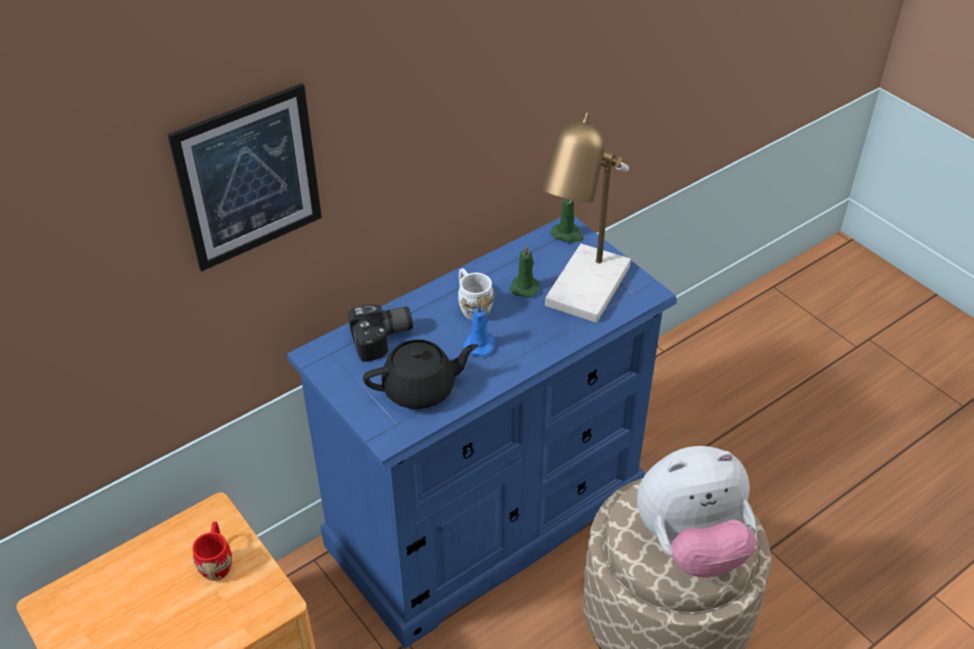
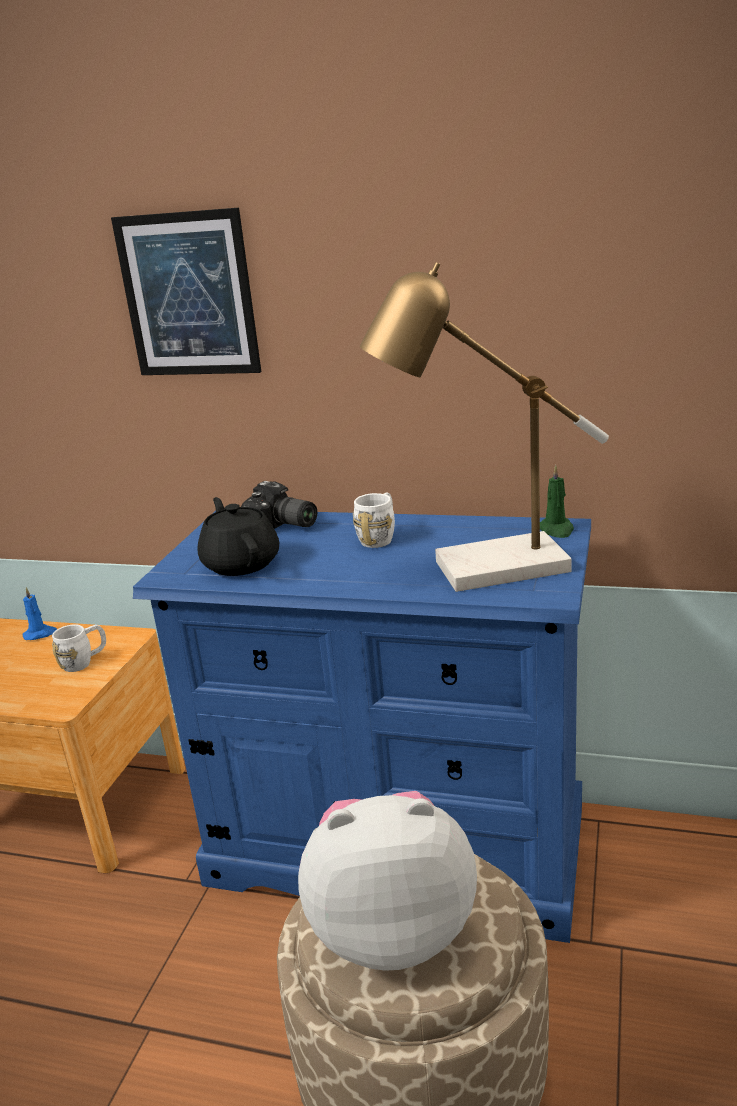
camera: 55 degrees right, 20 degrees down
(217, 561) = (84, 661): red mug -> white mug
(421, 389) = (241, 563): black teapot -> black teapot turned 150 degrees counterclockwise
(480, 344) = (335, 559): blue candle -> blue candle (40, 634)
(525, 287) = (446, 544): green candle -> none
(691, 544) = (391, 928): plush toy -> plush toy turned 135 degrees clockwise

